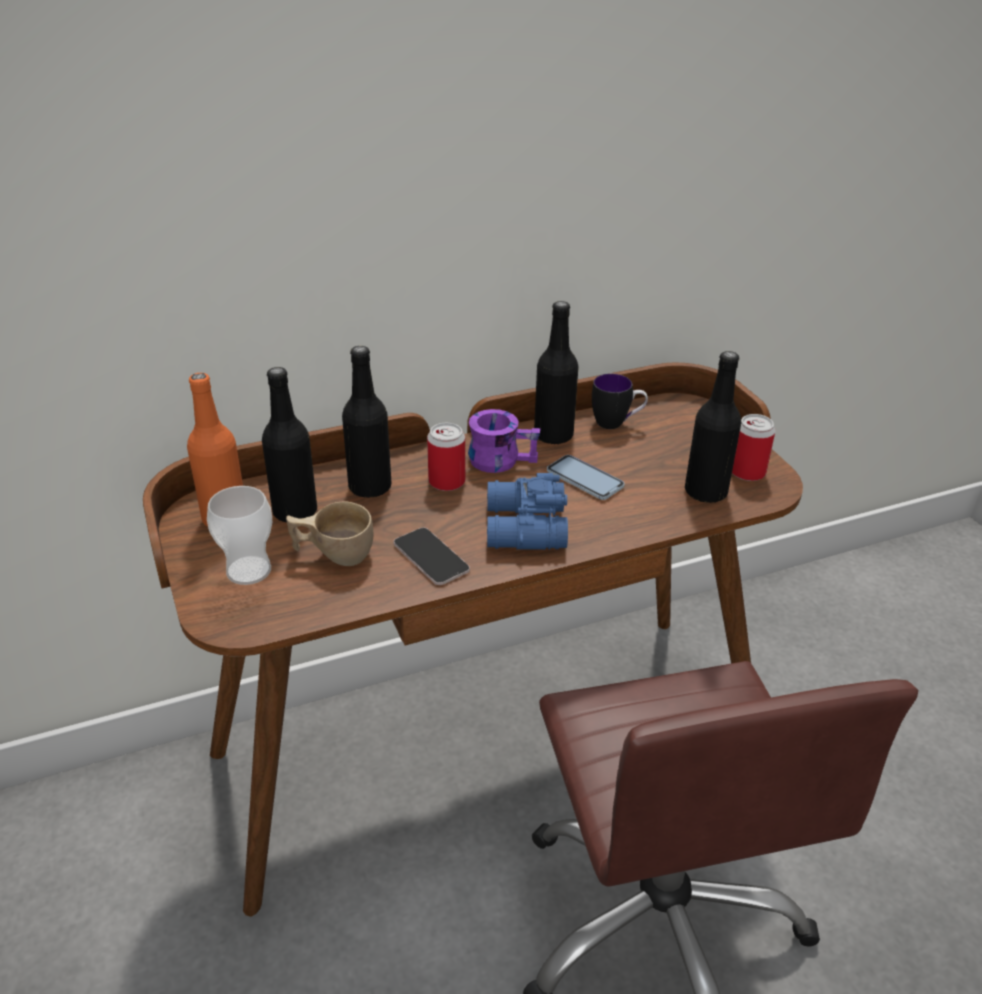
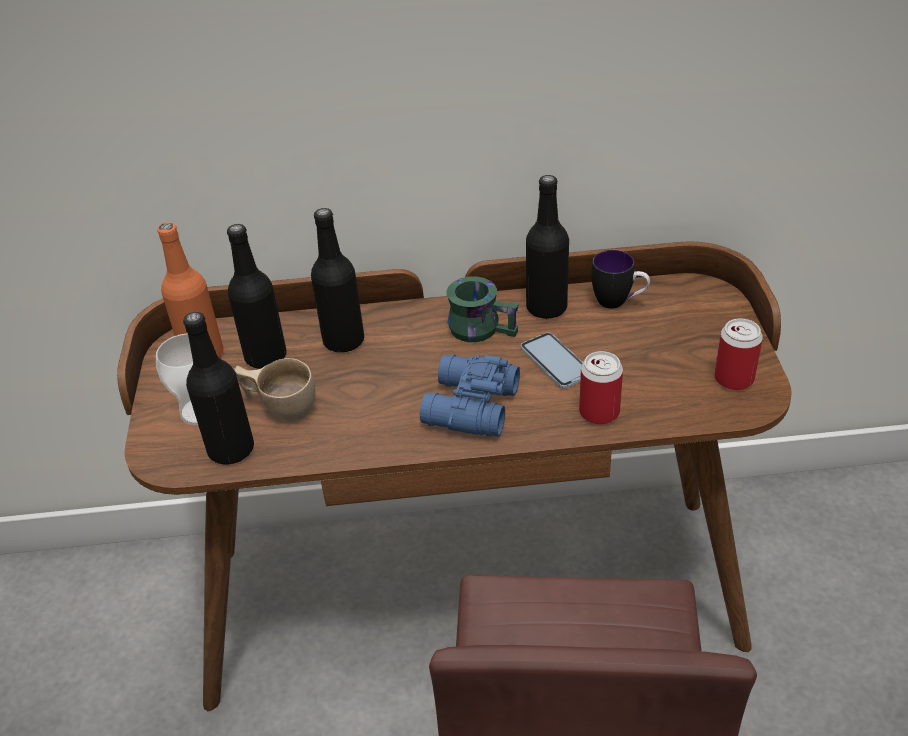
camera: 20 degrees right, 5 degrees up
(431, 557) = (367, 424): phone -> none
(447, 482) = (418, 345): can -> can (599, 412)
(501, 458) = (482, 326): purple mug -> green mug
(705, 492) = (676, 395): black bottle -> black bottle (231, 449)

